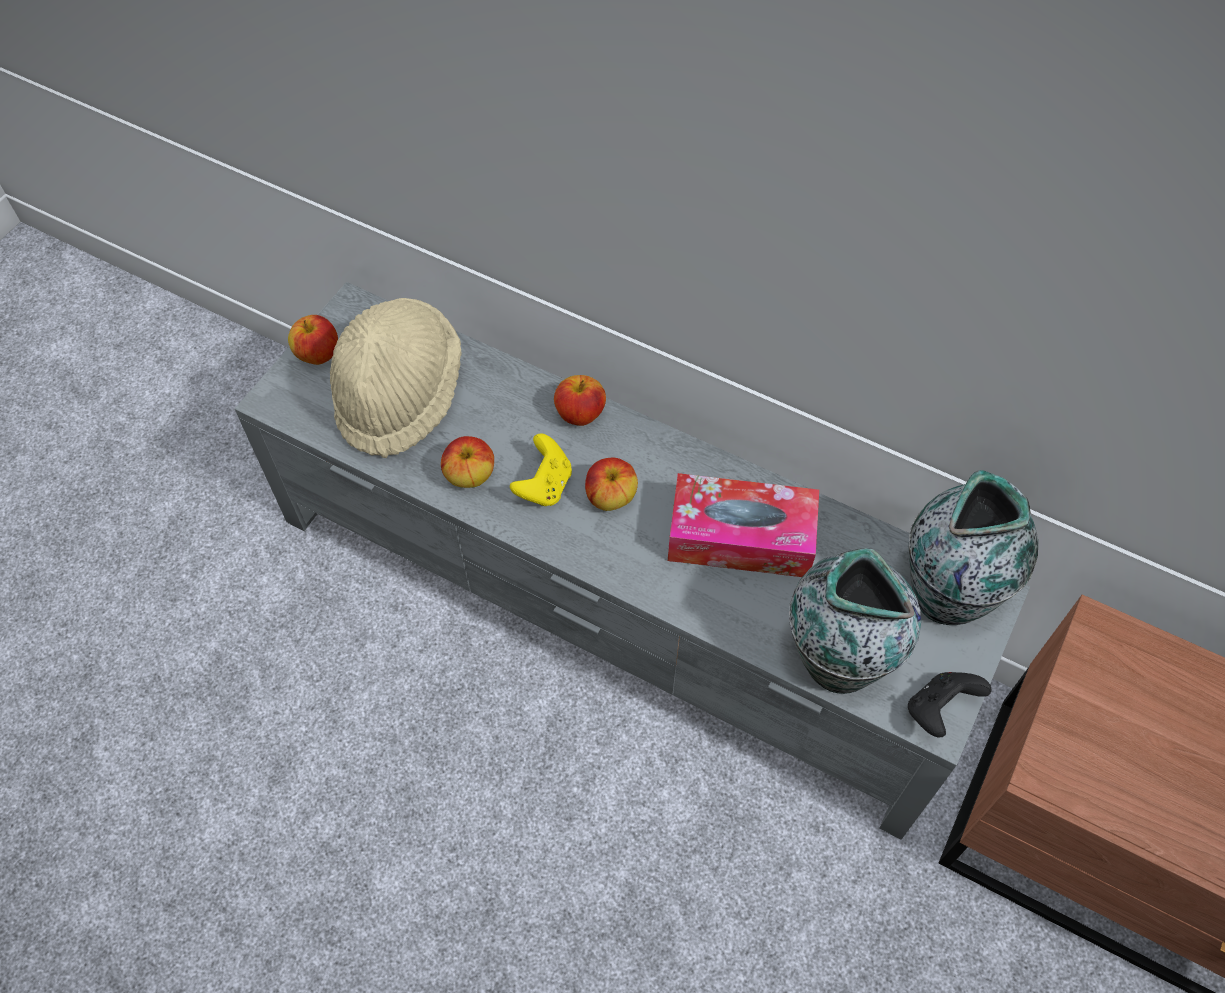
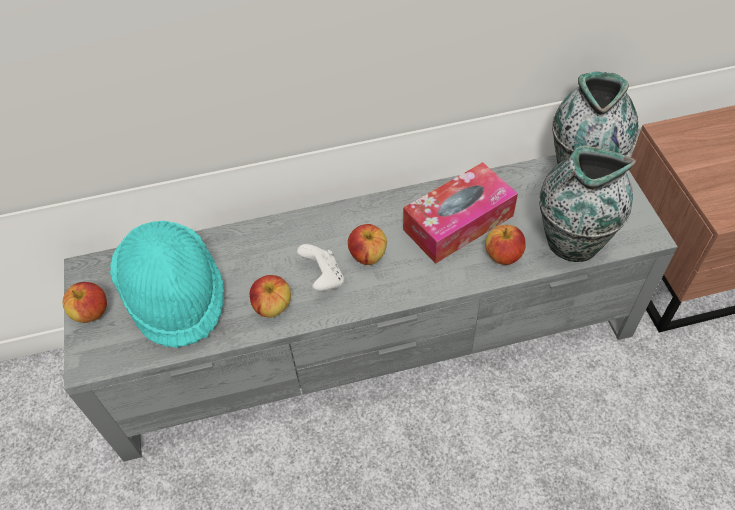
camera: 40 degrees left, 5 degrees down
(399, 395) = (175, 296): beige hat -> turquoise hat
(544, 486) = (323, 278): yellow game controller -> white game controller
(580, 414) = (300, 226): apple -> apple (503, 256)
(938, 710) = (641, 228): black game controller -> none

